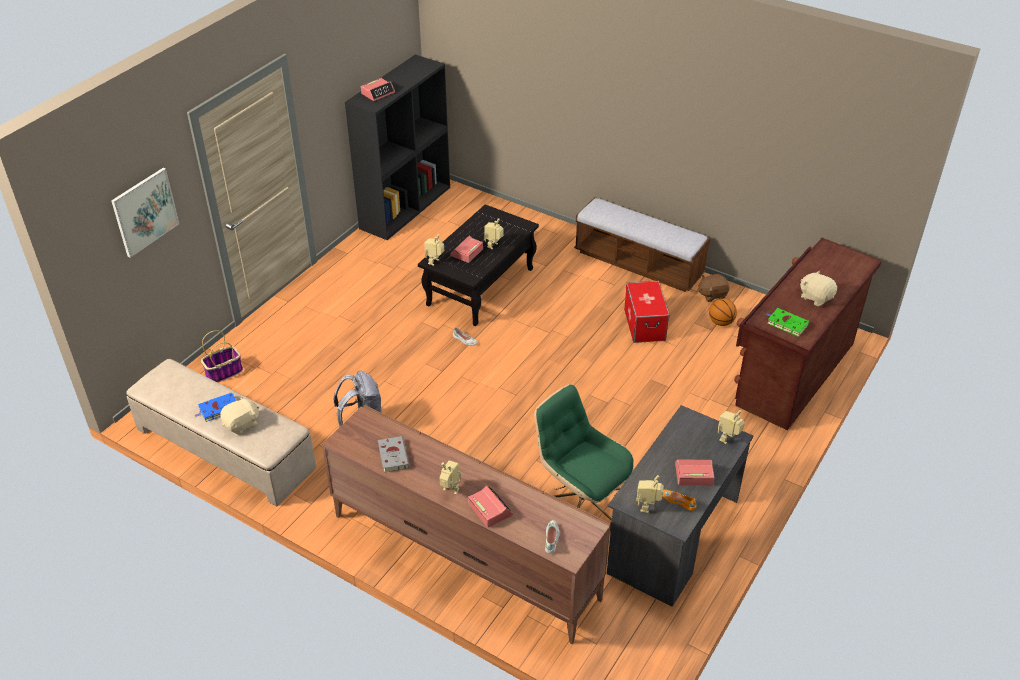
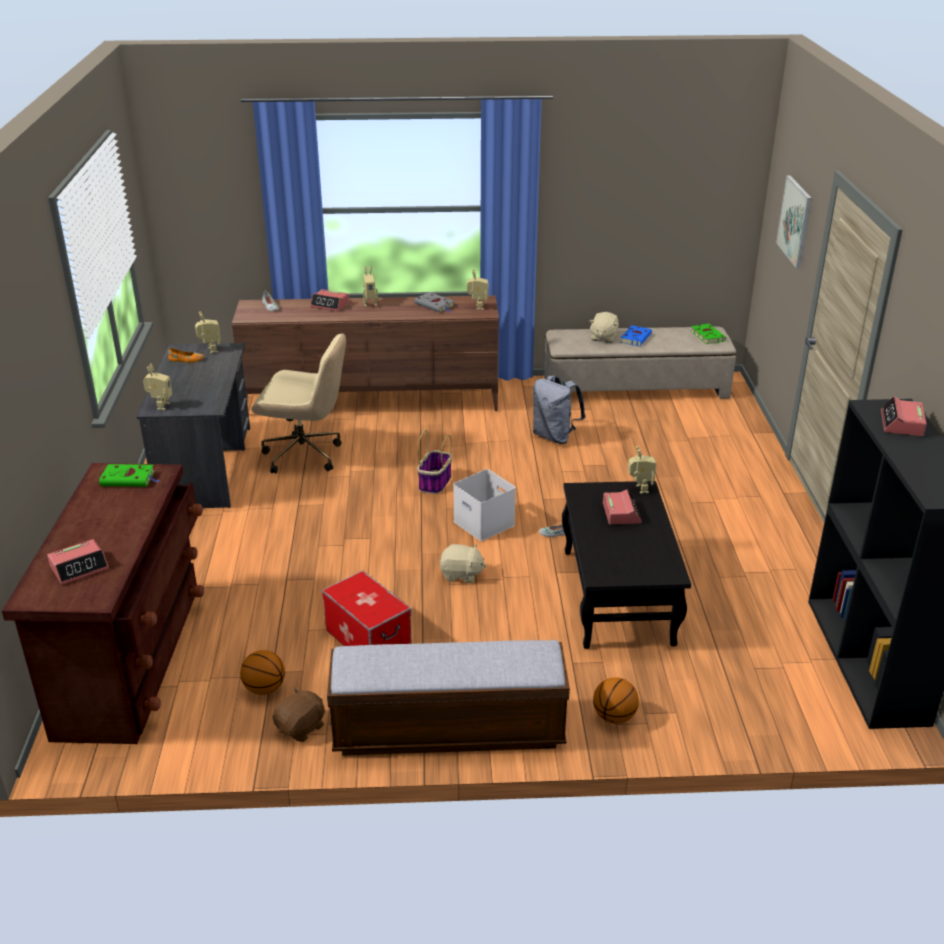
camera: 145 degrees right, 10 degrees down
(161, 382) = (707, 336): none -> green book
(224, 372) = (726, 423): basket -> basket (435, 483)
(494, 246) = (601, 534): toy robot -> toy robot (477, 307)
(503, 371) = (482, 523): none -> white storage box
(554, 236) = (614, 717): none -> basketball
(579, 506) = (305, 456): green office chair -> beige office chair
(693, 474) = (182, 377): alarm clock -> alarm clock (79, 568)
(816, 297) = (98, 521): beige plush toy -> beige plush toy (461, 574)

